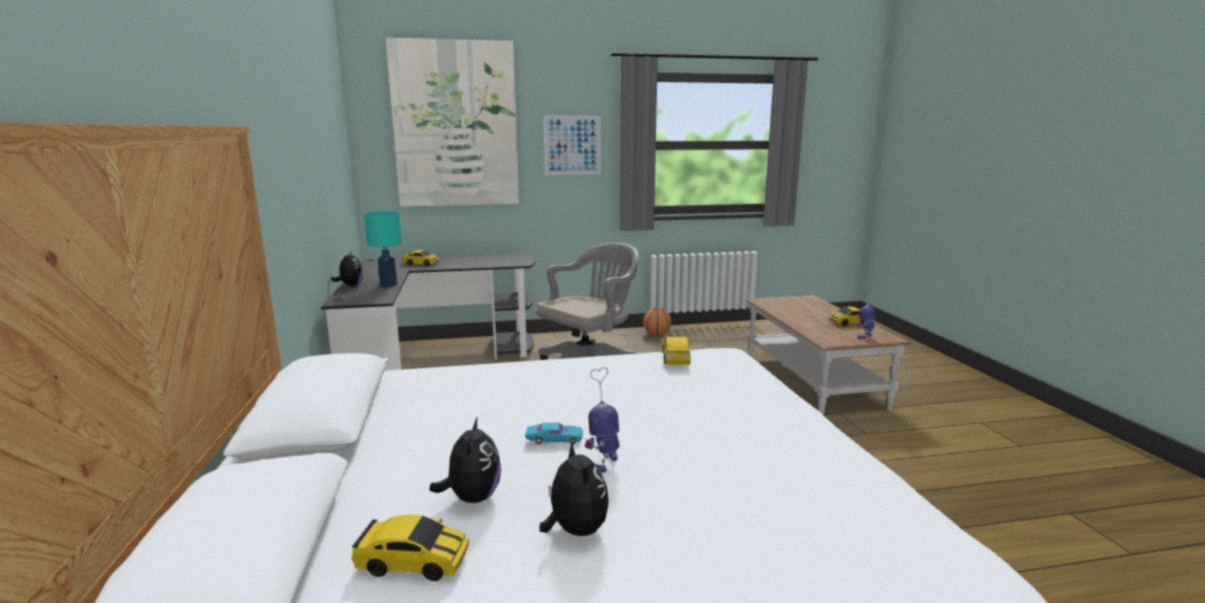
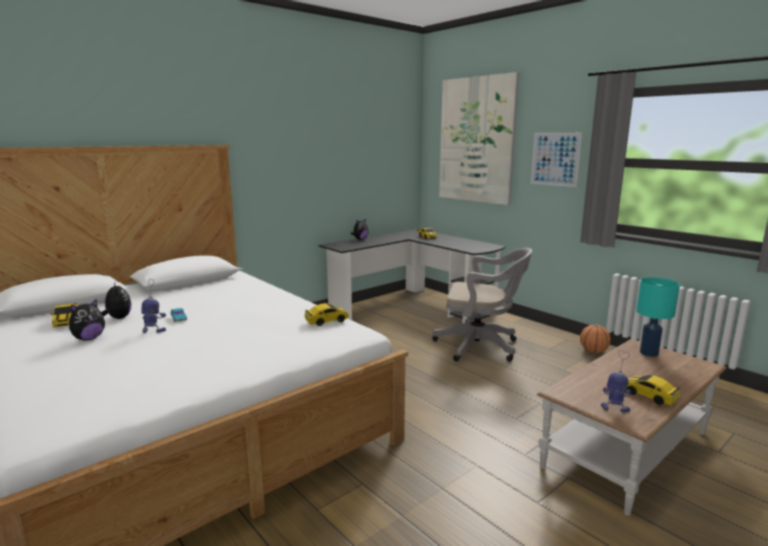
camera: 60 degrees right, 0 degrees up
(388, 285) = (372, 243): turquoise table lamp -> turquoise table lamp (648, 353)
(472, 498) = (118, 318): plush toy -> plush toy turned 90 degrees counterclockwise

